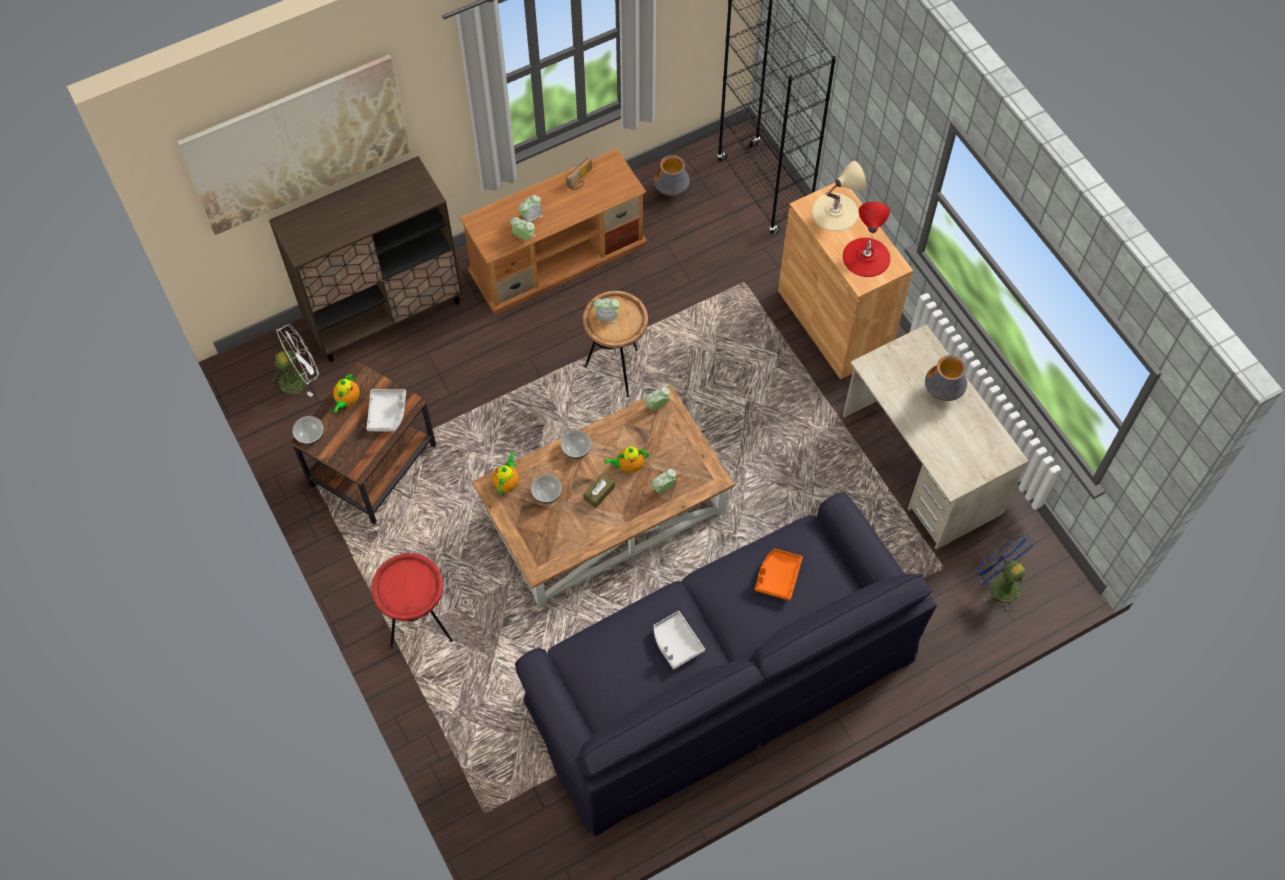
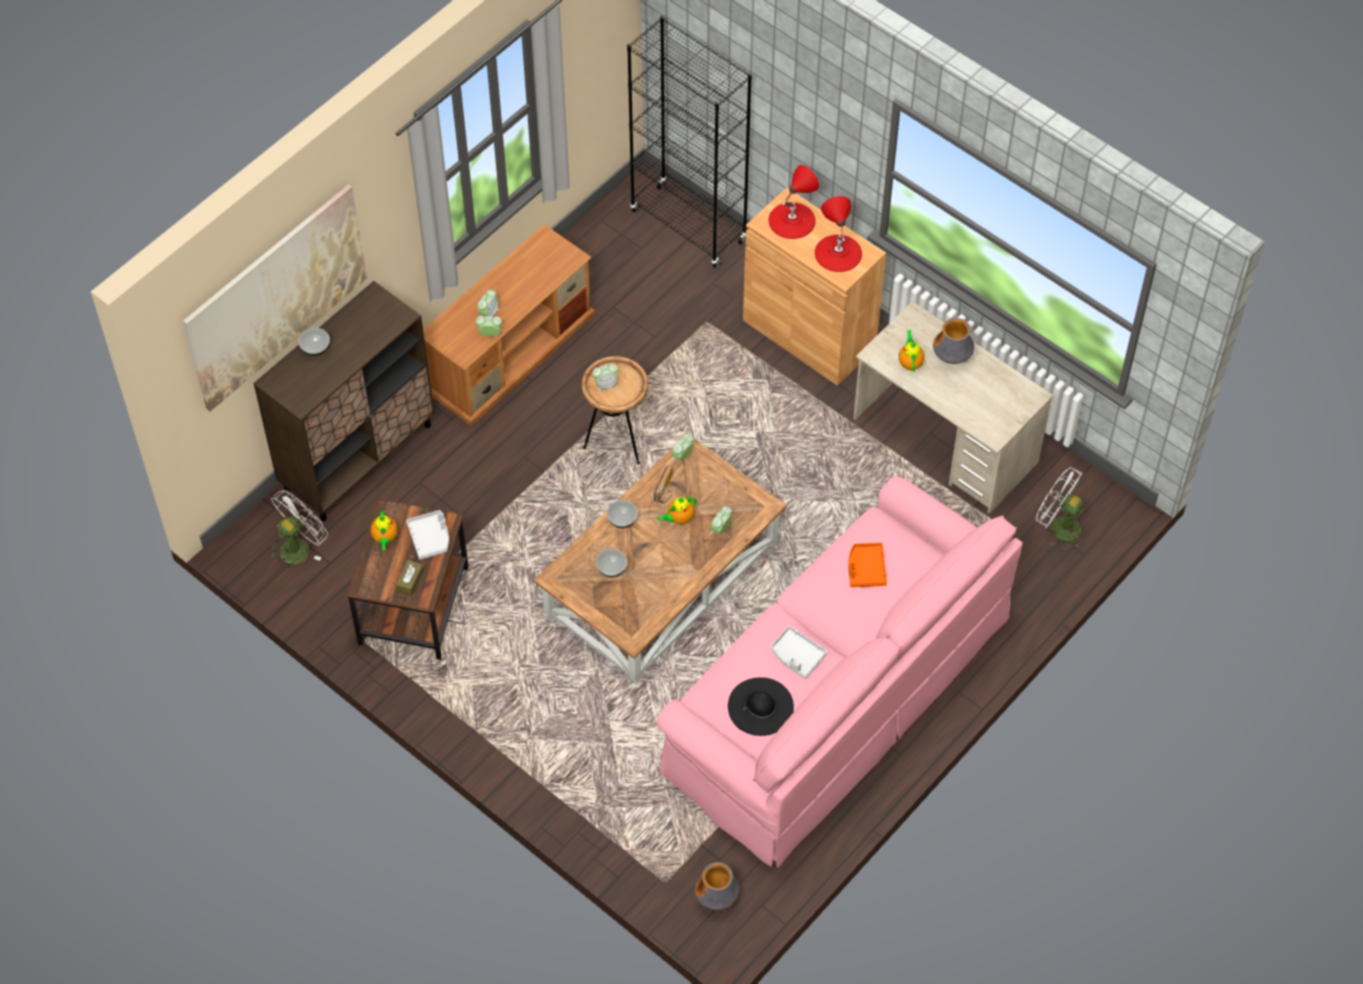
camera: 20 degrees left, 5 degrees down
(310, 436) = (363, 582): bowl -> bowl (315, 348)
(420, 627) = (529, 739): red side table -> none
(507, 482) = (568, 570): teapot -> teapot (910, 362)
(580, 180) = (522, 264): radio -> radio (666, 490)
(599, 493) = (661, 552): brown tissue box -> brown tissue box (410, 581)
(620, 682) = (760, 706): none -> black hat
(671, 191) = (597, 255): vase -> vase (716, 898)
(718, 679) = (834, 693): black sofa -> pink sofa
(835, 212) = (792, 220): beige table lamp -> red table lamp
(998, 584) = (1059, 527): blue fan -> white fan

